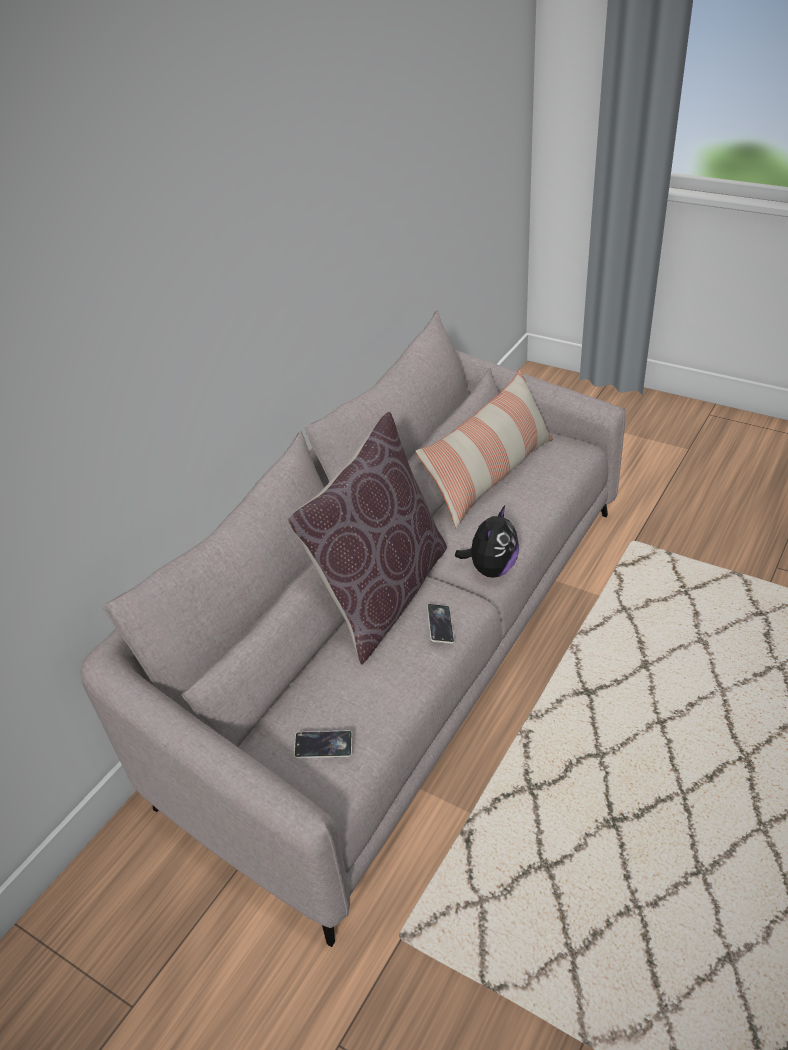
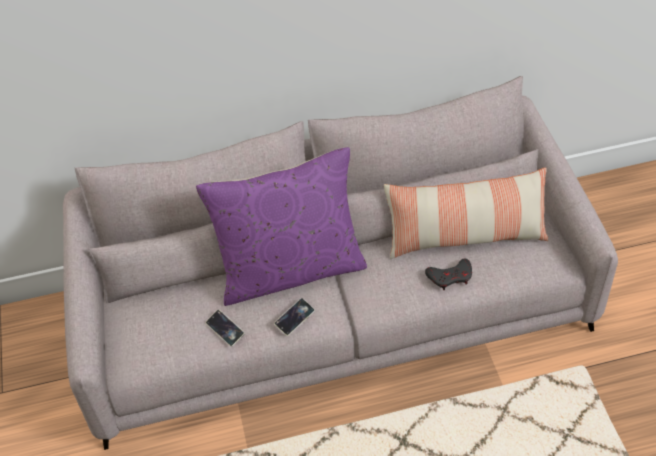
camera: 45 degrees right, 10 degrees up
(323, 747) = (150, 337): phone -> phone (225, 329)
(382, 594) = (290, 269): brown pillow -> purple pillow
(491, 569) = (375, 306): plush toy -> none
(519, 507) = (450, 276): none -> grey game controller

